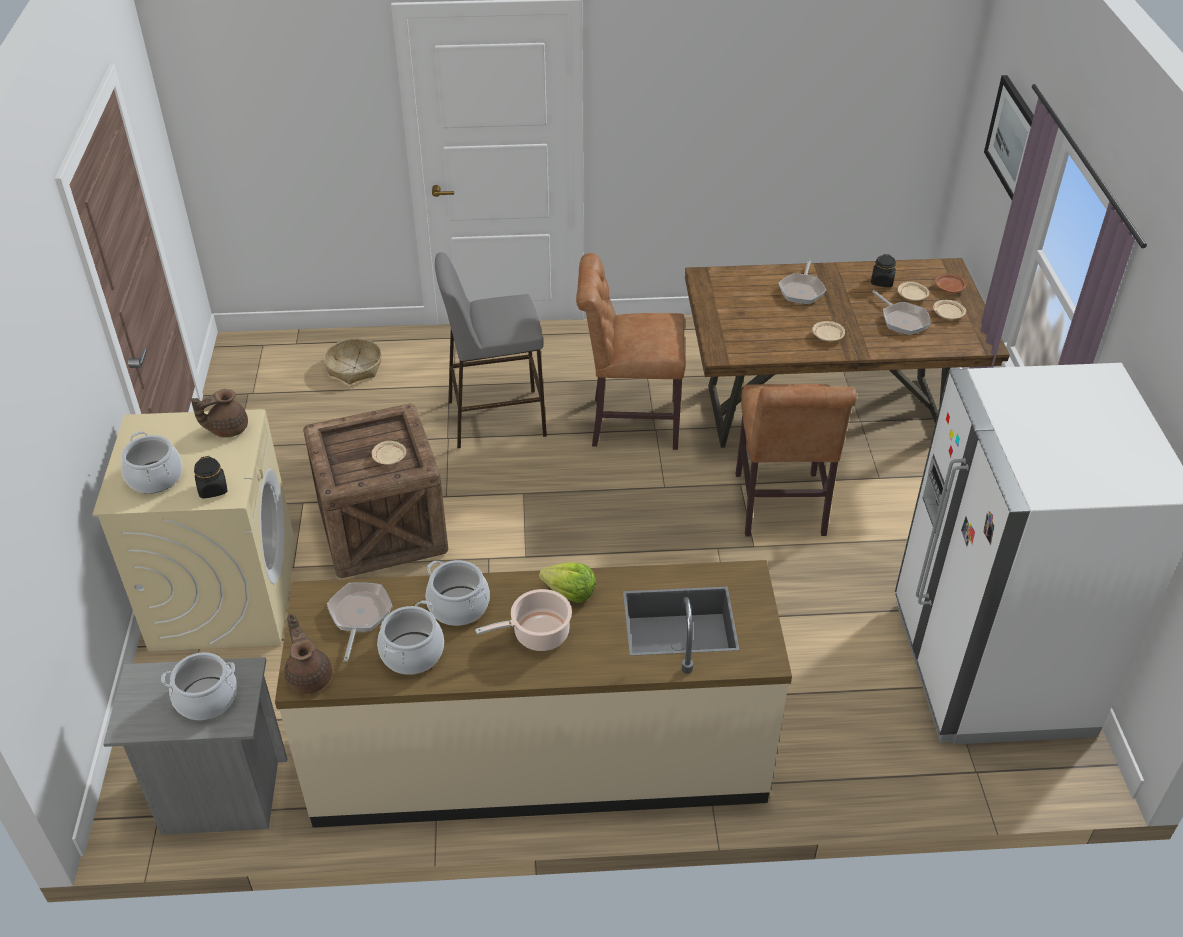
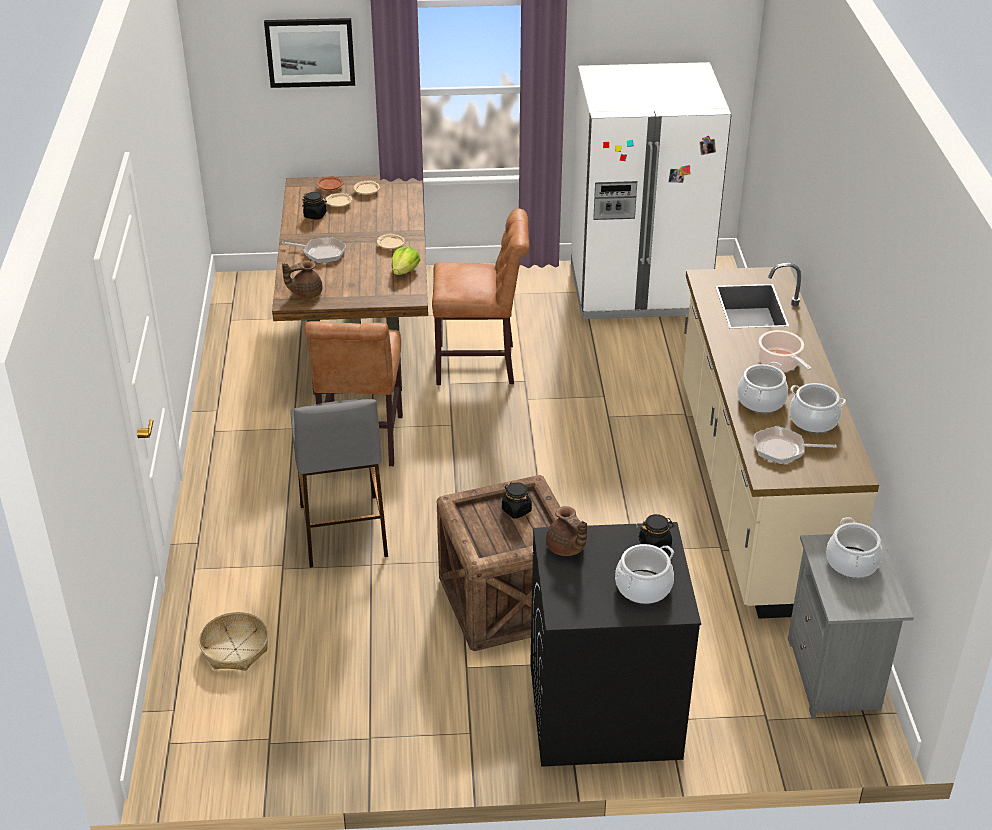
camera: 90 degrees left, 5 degrees down
(224, 595) = (603, 711): beige washing machine -> black washing machine
(309, 676) = (850, 469): brown teapot -> brown teapot (305, 293)
(389, 458) = (516, 510): beige plate -> black jar
(570, 593) = (736, 350): lettuce -> lettuce (404, 271)
(902, 320) = (372, 211): frying pan -> none

